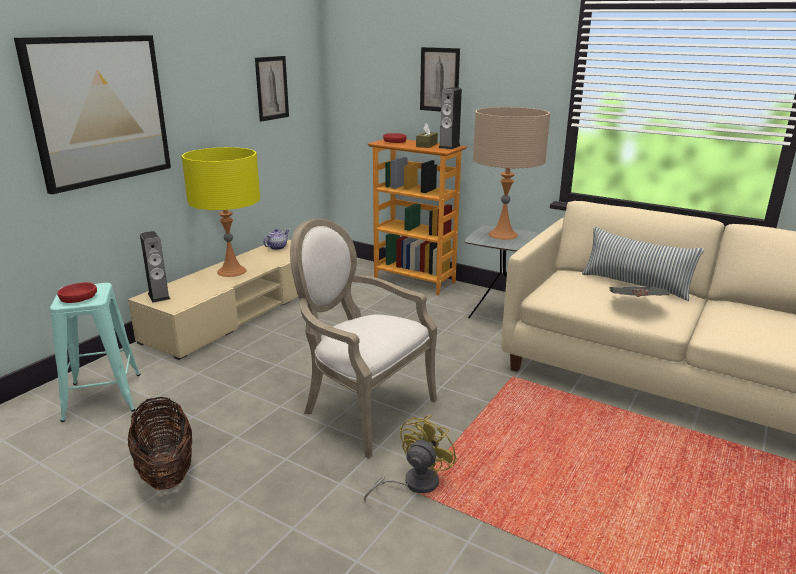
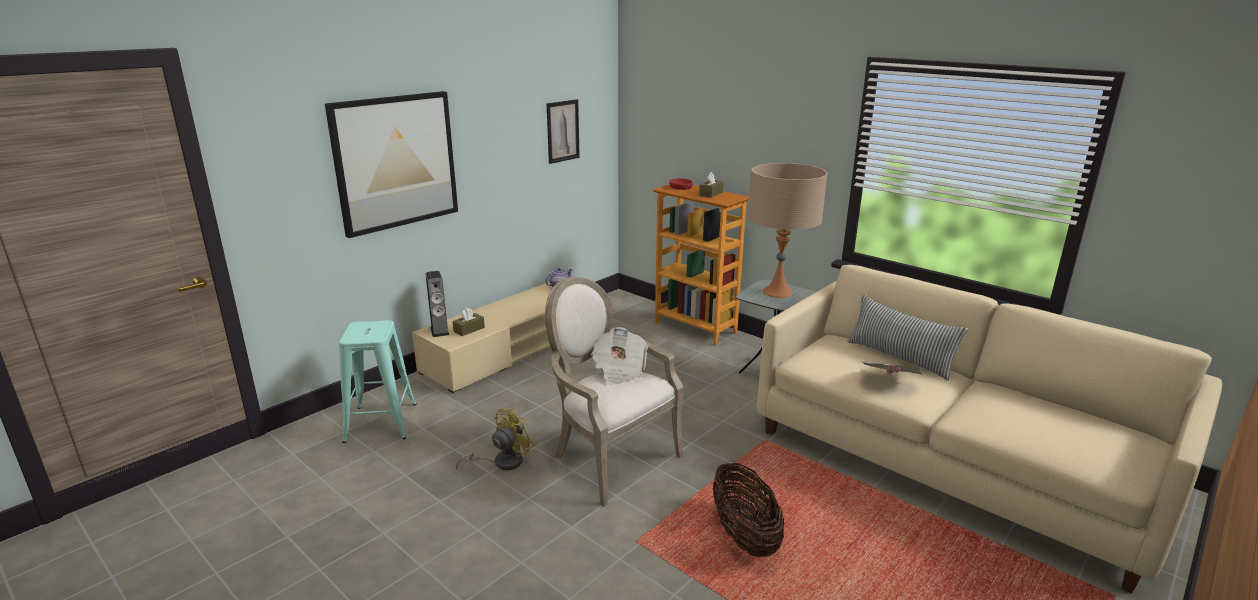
camera: 10 degrees right, 0 degrees up
(78, 297) = (363, 333): red bowl -> none
(166, 470) = (423, 497): basket -> basket (744, 536)
(191, 292) = (469, 329): none -> brown tissue box
(232, 271) = (511, 309): yellow table lamp -> none
(369, 315) = (619, 370): none -> newspaper
(413, 484) = (638, 535): yellow fan -> yellow fan (502, 462)
(439, 80) = (728, 128): picture -> none
(449, 146) = (733, 197): speaker -> none

